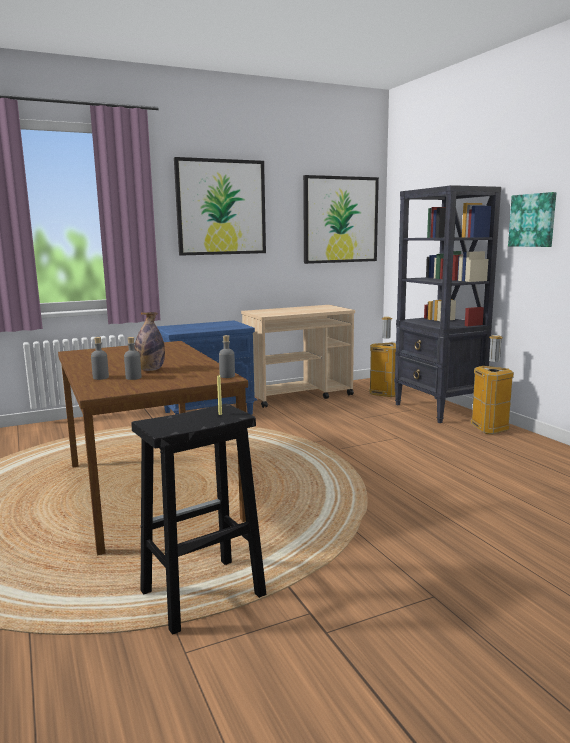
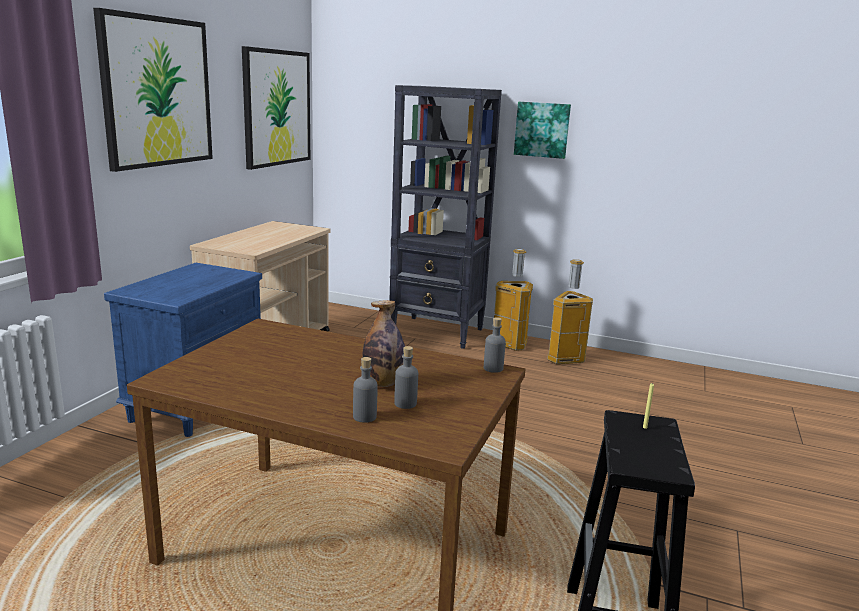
camera: 45 degrees left, 5 degrees up
(383, 394) = (356, 323): trash can -> trash can (564, 359)

